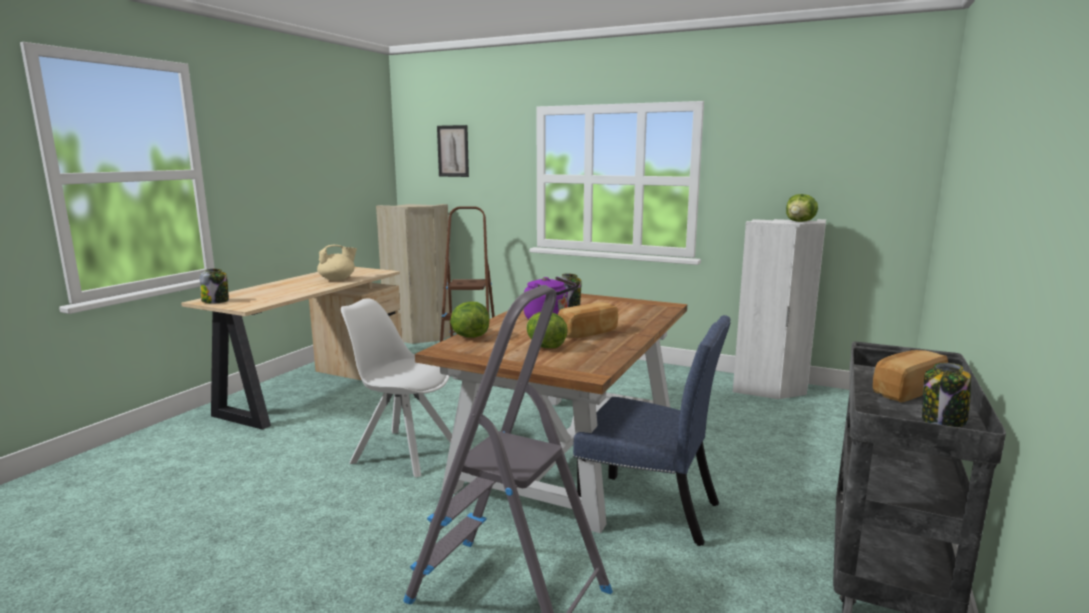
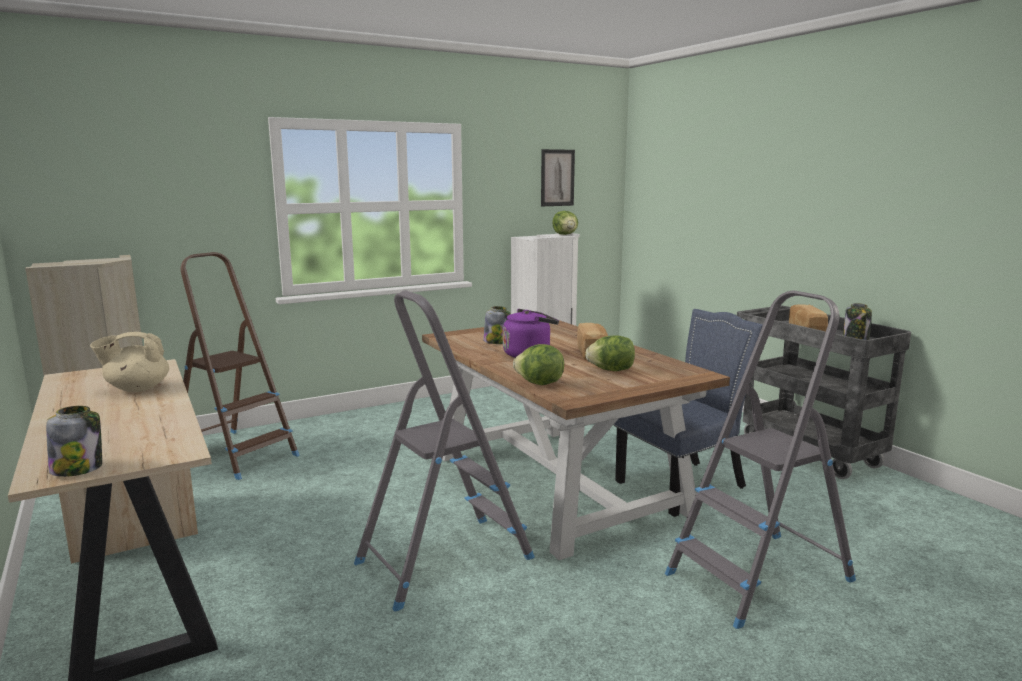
camera: 55 degrees left, 0 degrees up
(338, 279) = (137, 389): beige teapot -> beige teapot turned 120 degrees counterclockwise
(403, 452) = (446, 559): white chair -> grey step ladder
(453, 151) = (128, 174): picture -> picture (557, 178)

